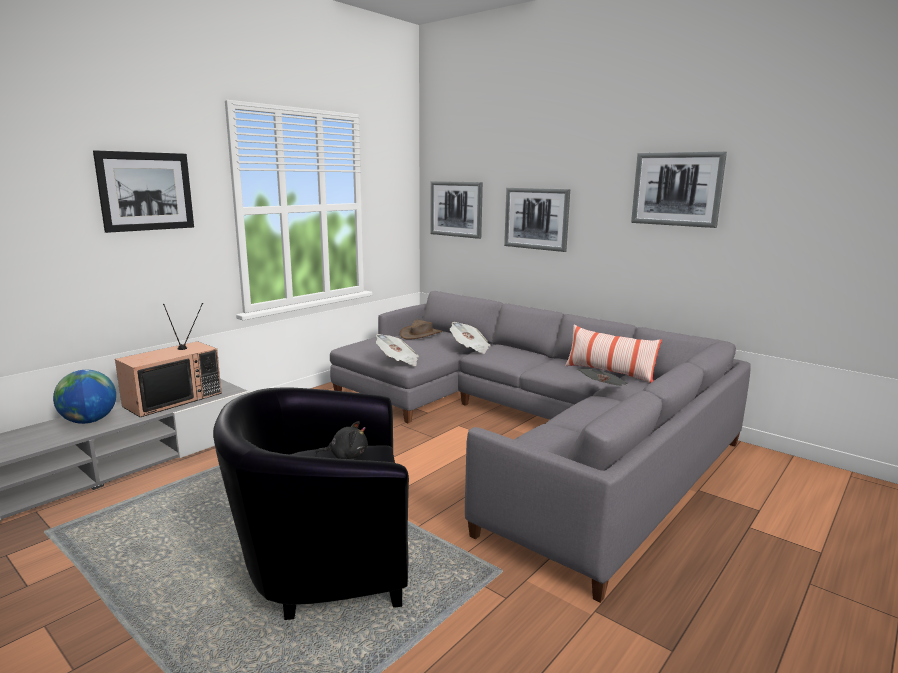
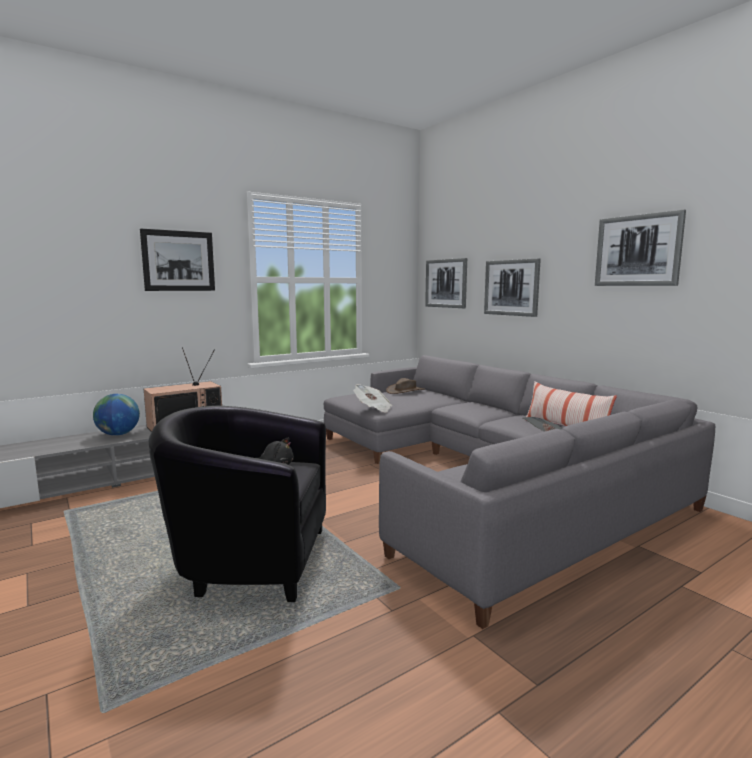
camera: 15 degrees right, 5 degrees down
(470, 348) = (442, 403): newspaper -> none

